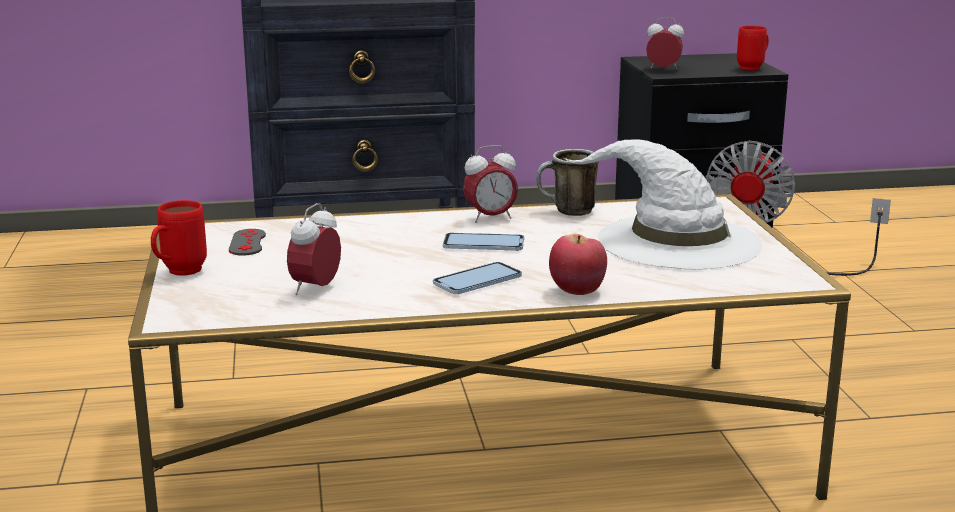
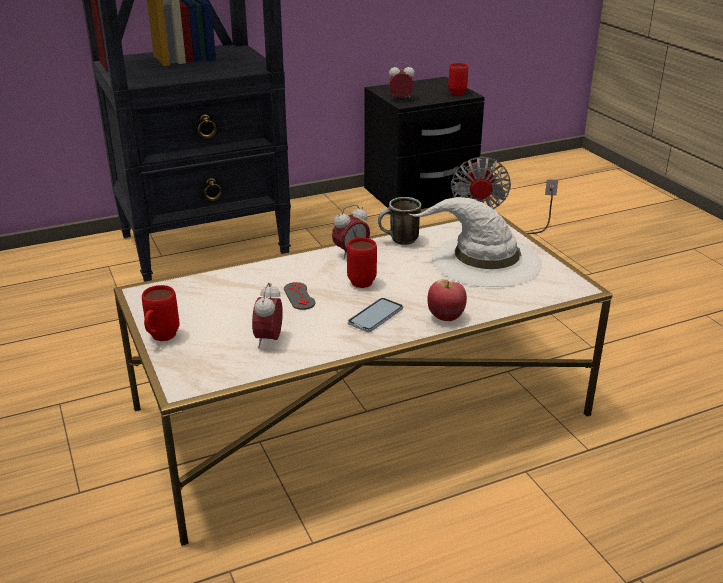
camera: 15 degrees left, 10 degrees up
(247, 243) = (193, 300): grey game controller -> grey game controller (299, 296)
(483, 244) = (360, 280): phone -> red mug

